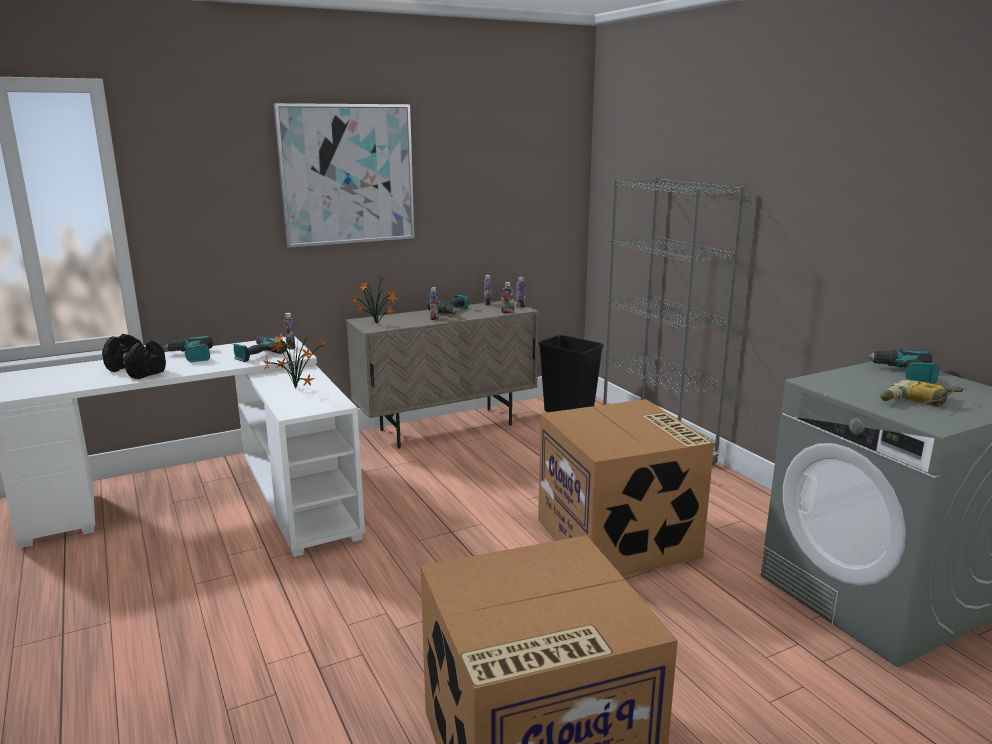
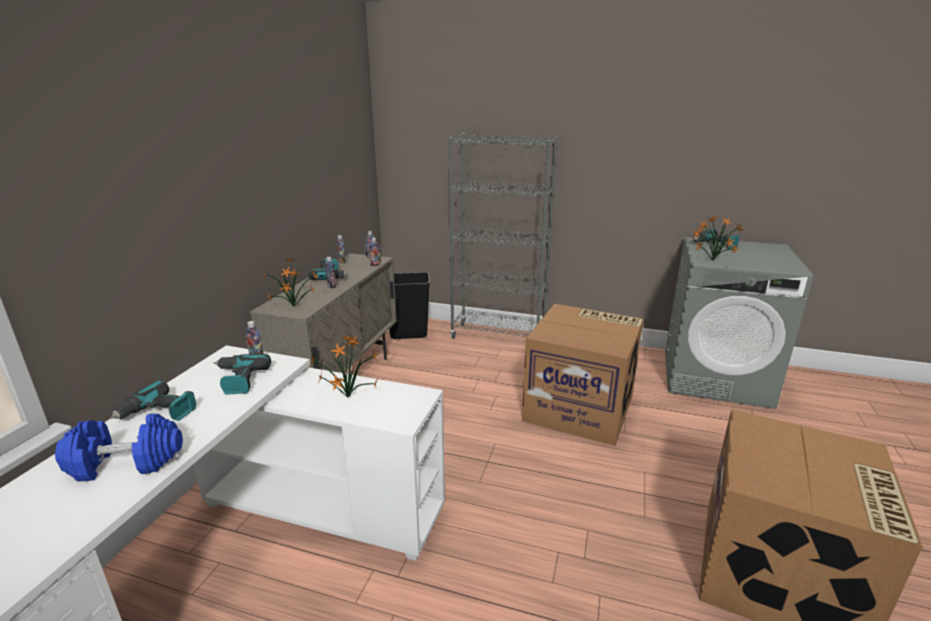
camera: 45 degrees left, 5 degrees up
(137, 371) = (127, 462): black dumbbell -> blue dumbbell
(347, 174) = (226, 153): picture -> none
(828, 384) = (711, 261): none -> potted plant
(918, 402) = (759, 259): power drill -> none

